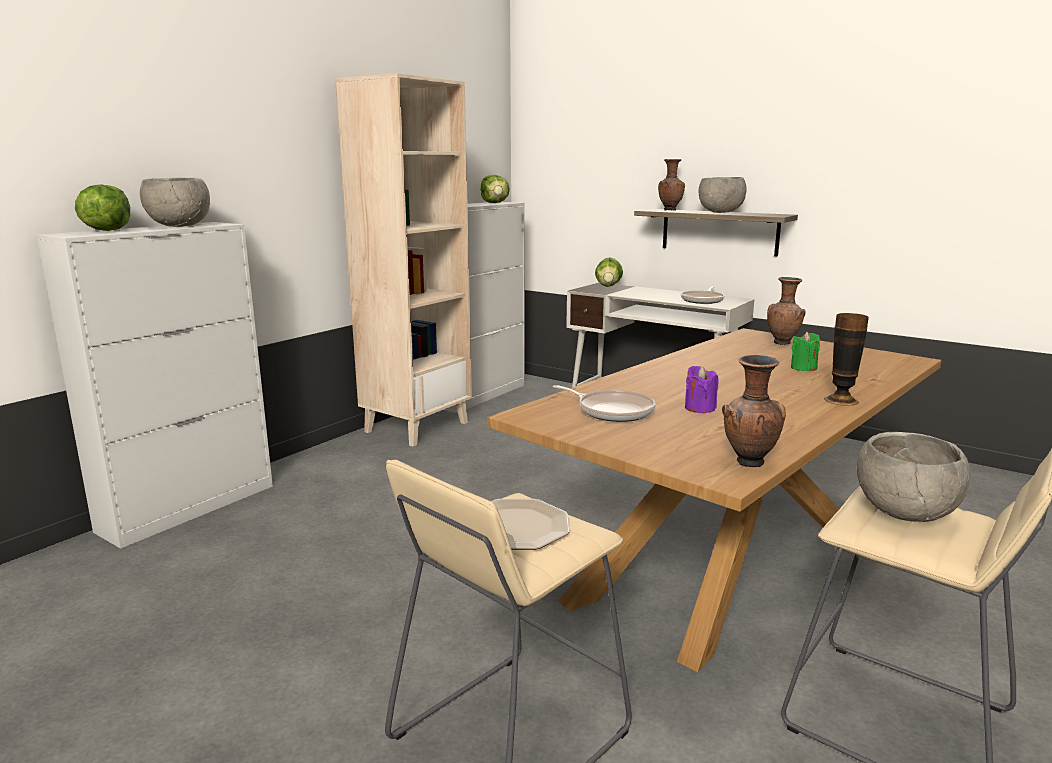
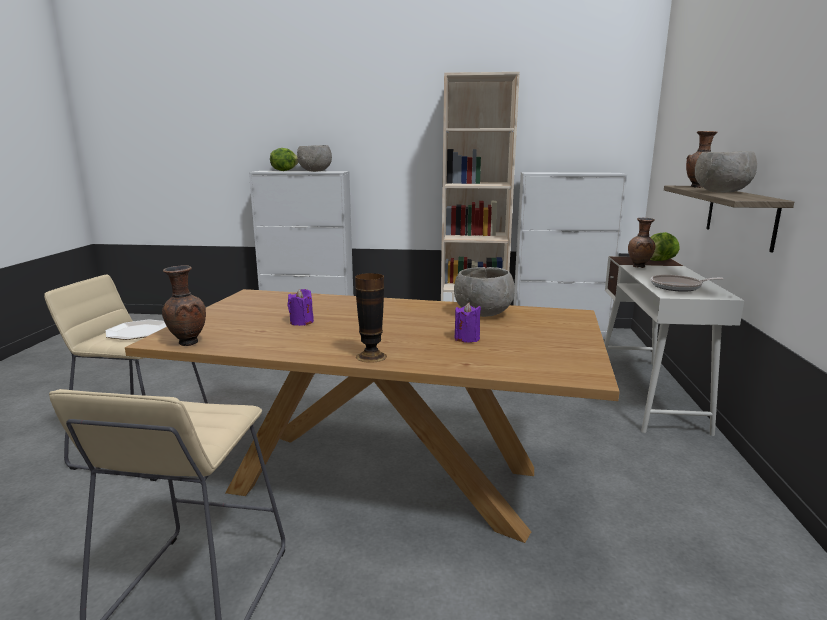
camera: 60 degrees right, 0 degrees up
(495, 203) = (595, 173): lettuce -> none
(612, 411) = (275, 306): frying pan -> none
(783, 343) = (554, 326): brown vase -> brown vase (639, 267)
(803, 368) = (467, 338): green candle -> purple candle
(903, 513) = (192, 419): grey bowl -> grey bowl (483, 314)

